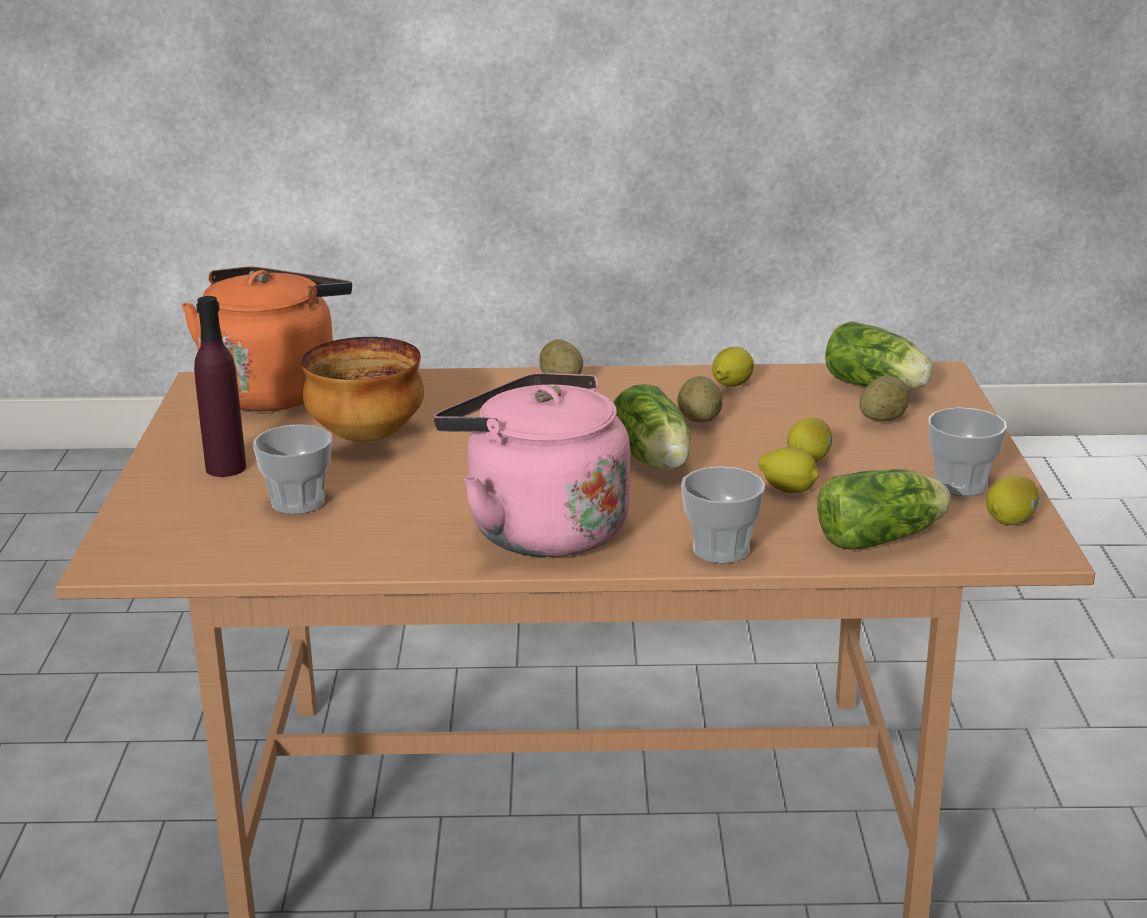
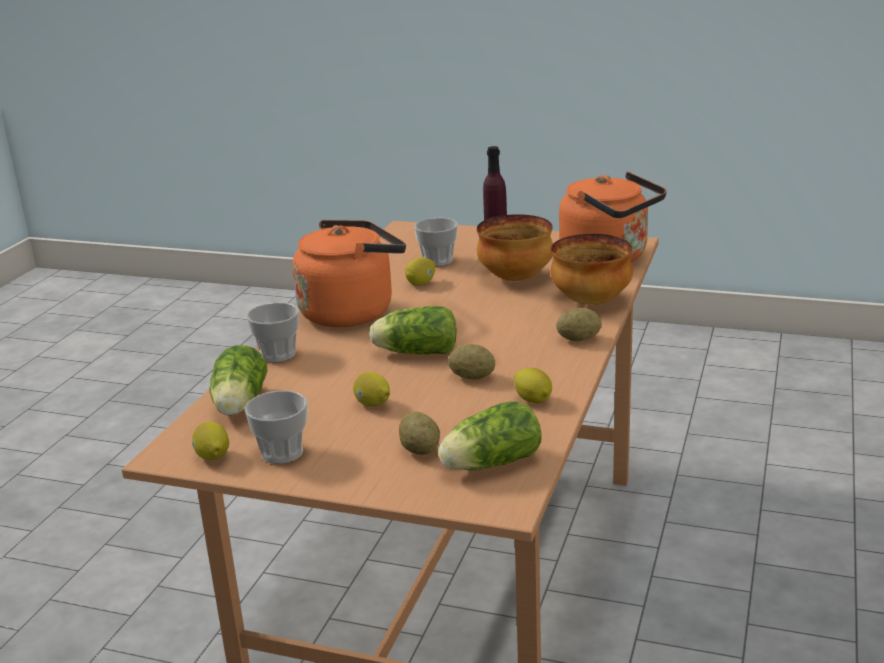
camera: 110 degrees right, 0 degrees up
(439, 386) = (591, 301): none -> bowl
(539, 529) = (352, 311): pink kettle -> orange kettle
(788, 490) = (333, 388): lemon -> lemon (421, 283)

